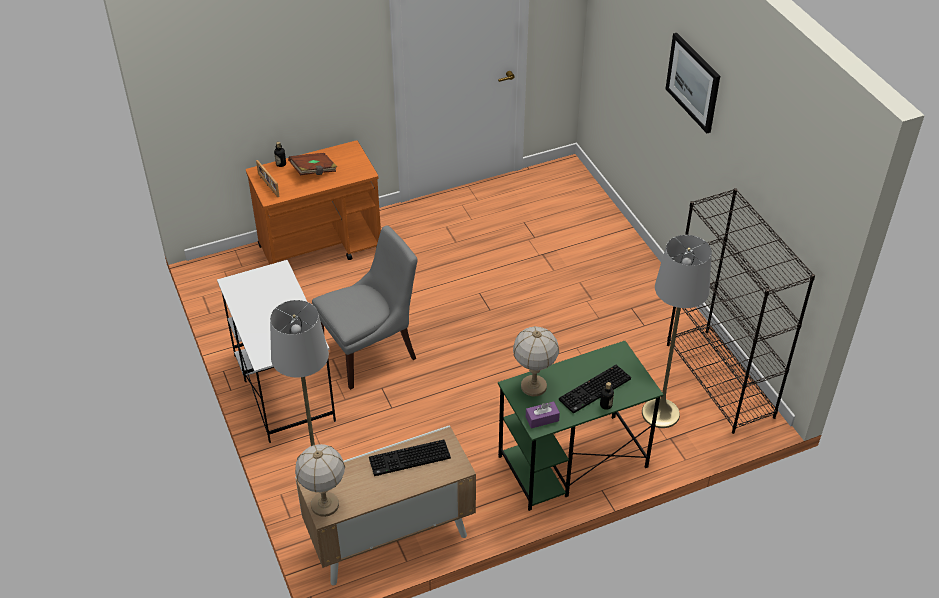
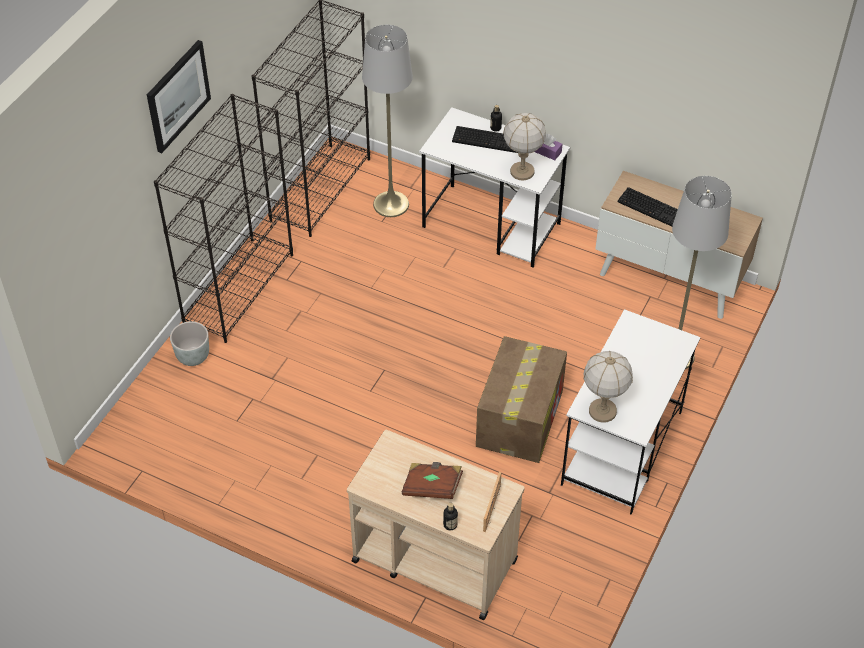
camera: 130 degrees left, 5 degrees up
(321, 248) = (433, 560): orange cart -> beige cart
(324, 505) = (742, 226): table lamp -> table lamp (602, 411)
(371, 352) = (520, 417): grey chair -> cardboard box
(571, 462) = (492, 225): green desk -> white desk
(602, 228) = (192, 356): none -> grey planter
(646, 280) = (239, 288): none -> black bookcase

